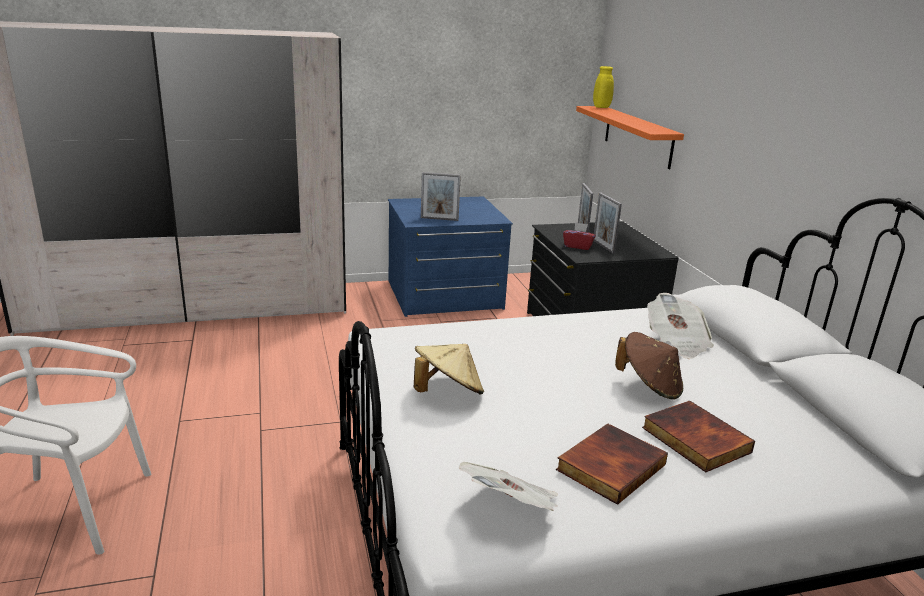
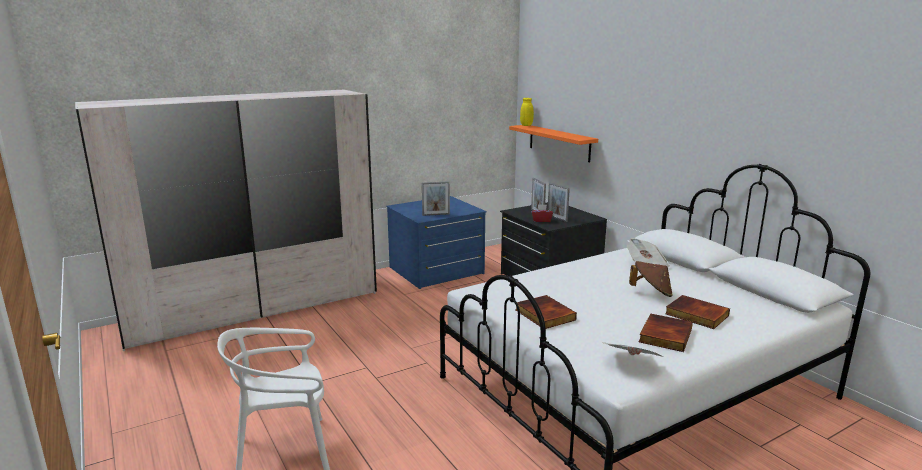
camera: 15 degrees left, 5 degrees down
(447, 392) = (544, 315): beige hat -> book

